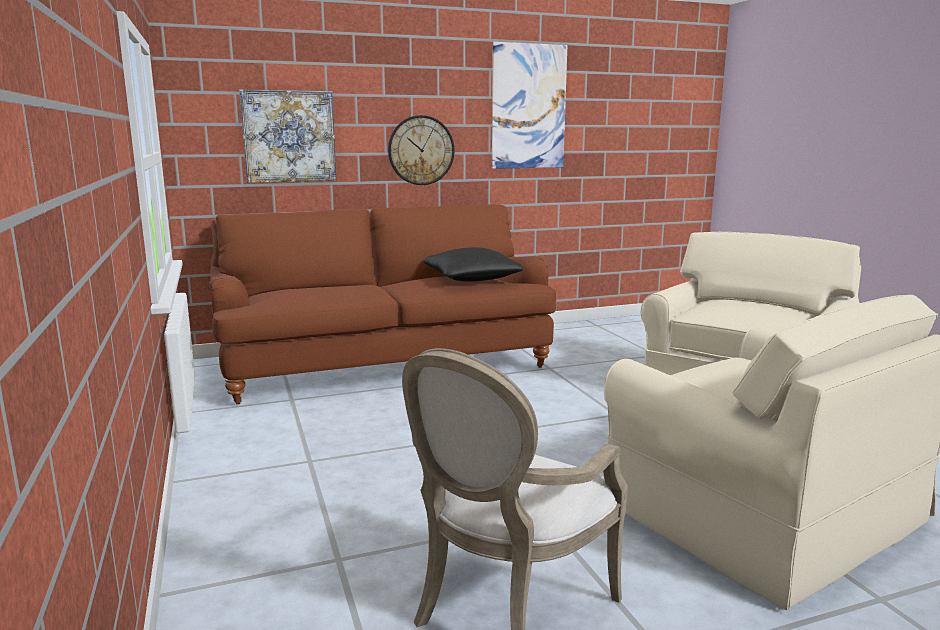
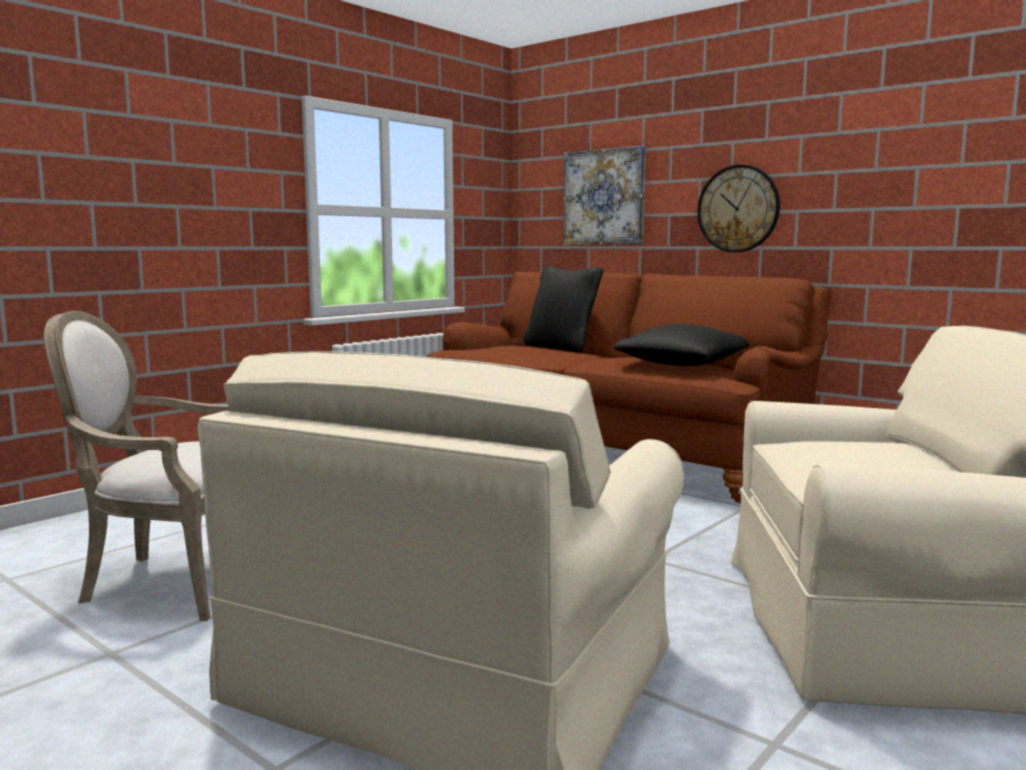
camera: 60 degrees right, 5 degrees down
(327, 284) = (561, 348): none -> black pillow
(528, 107) = (900, 140): picture -> none

